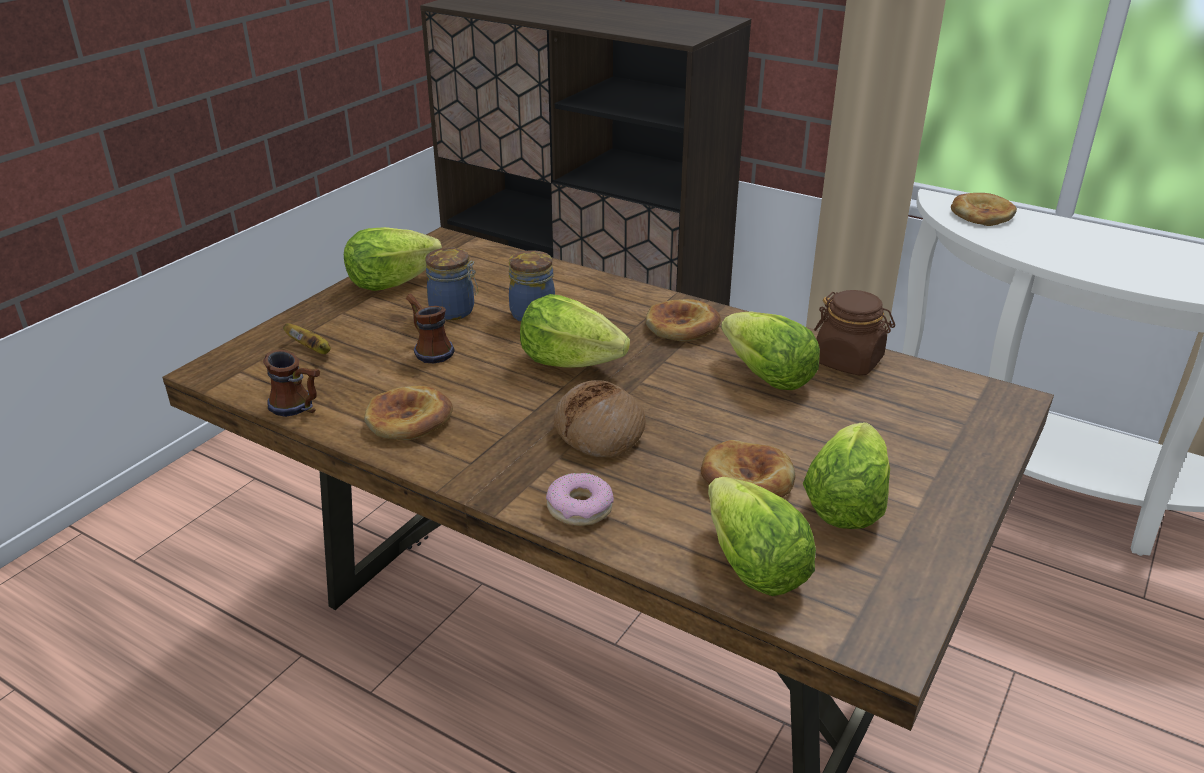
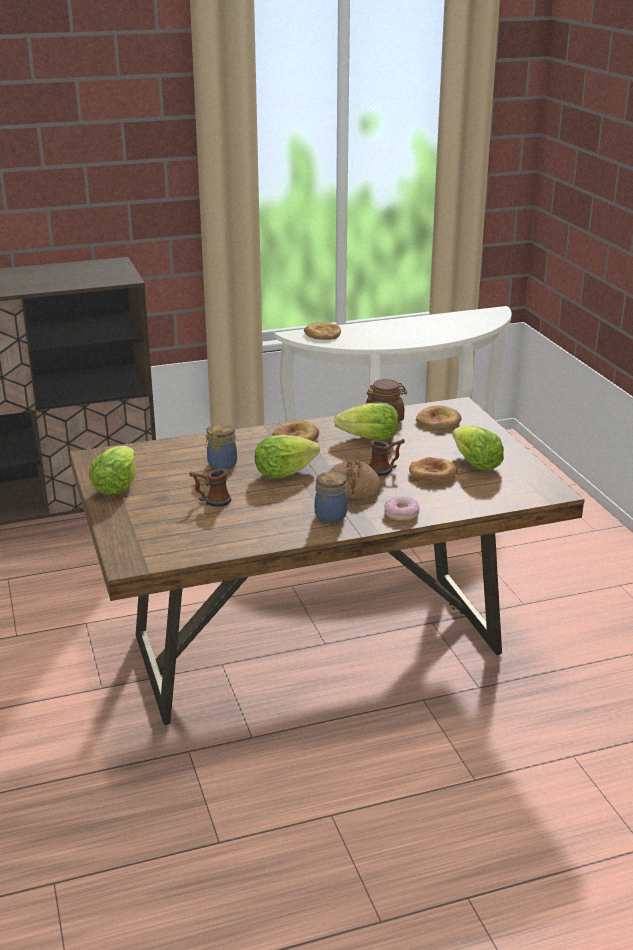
camera: 50 degrees left, 5 degrees down
(299, 408) = (213, 551): mug -> mug (385, 469)
(312, 350) = (155, 530): banana -> none
(408, 419) = (270, 527): bread -> bread (438, 421)
(454, 311) = (182, 481): jar -> jar (332, 515)
(753, 567) = (486, 496): lettuce -> none

